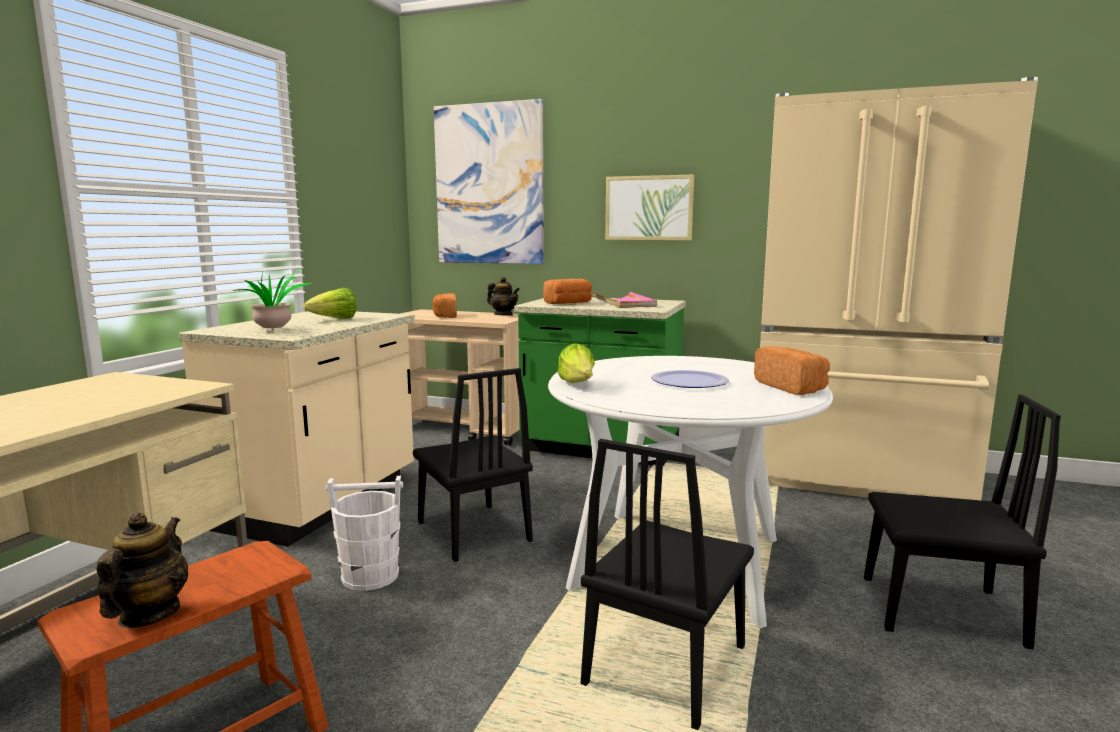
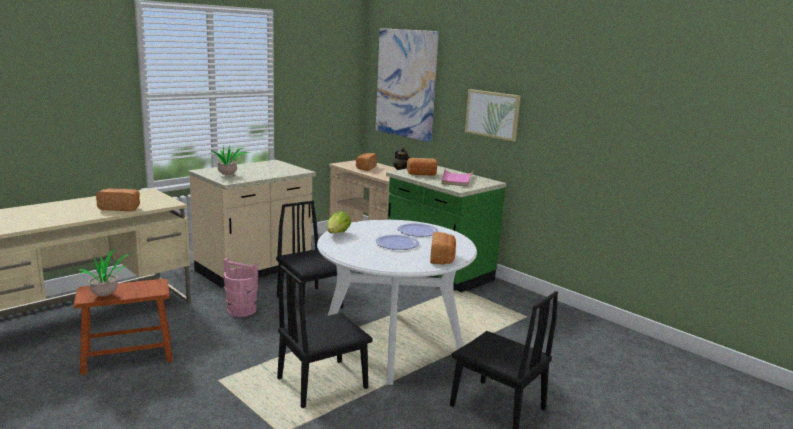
camera: 25 degrees right, 5 degrees up
(84, 408) = (120, 208): none -> bread
(149, 614) = (106, 295): teapot -> potted plant
(334, 319) = (268, 170): lettuce -> none
(371, 576) = (242, 310): white bucket -> pink bucket
(473, 531) = (309, 302): black chair -> black chair turned 150 degrees clockwise
(677, 365) = (417, 231): none -> plate
(857, 480) = (578, 332): beige fridge -> none

